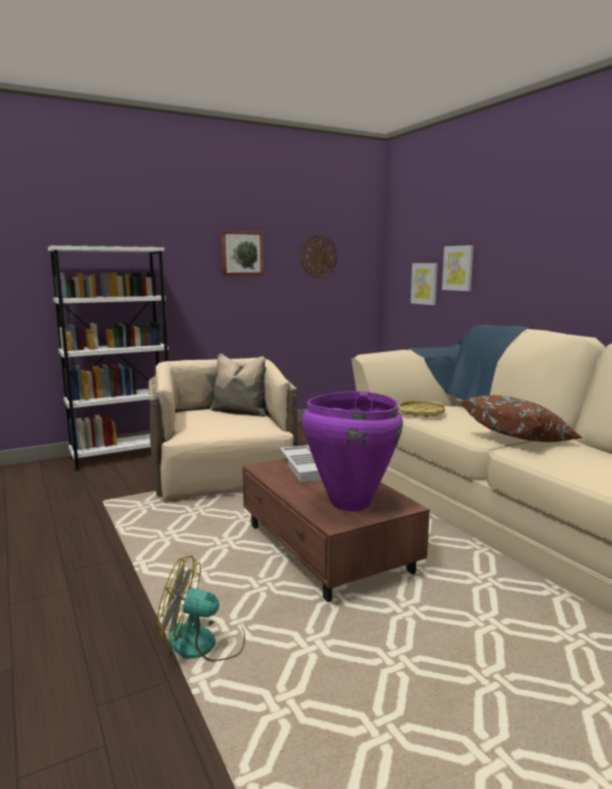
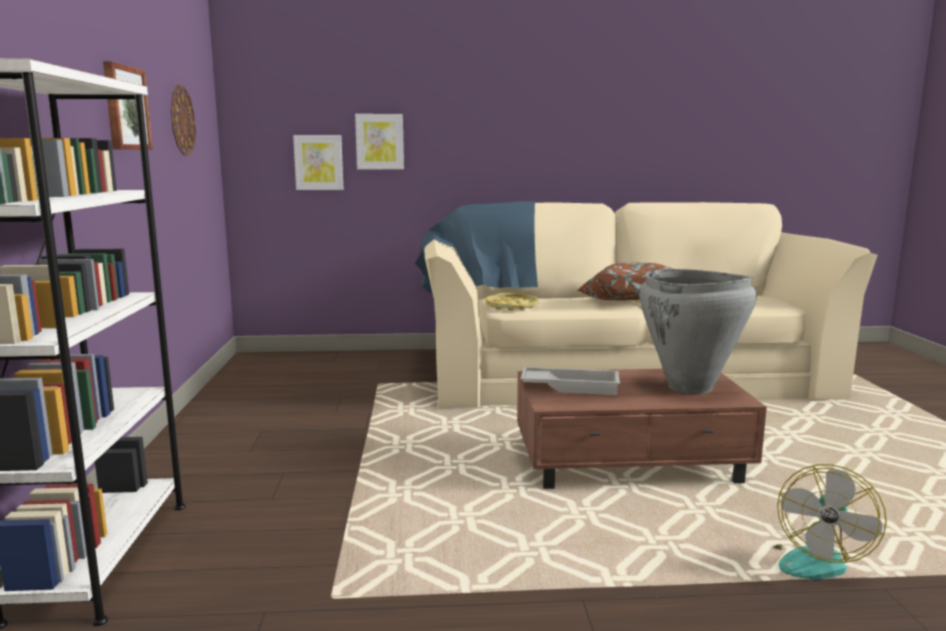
camera: 65 degrees left, 0 degrees up
(224, 475) = (345, 480): beige armchair -> none
(350, 503) = (689, 387): purple vase -> grey vase

